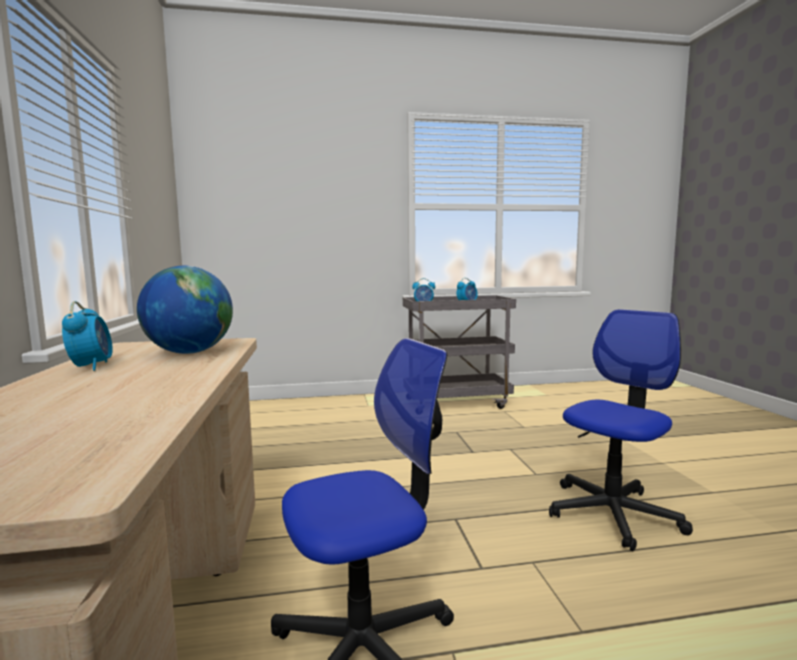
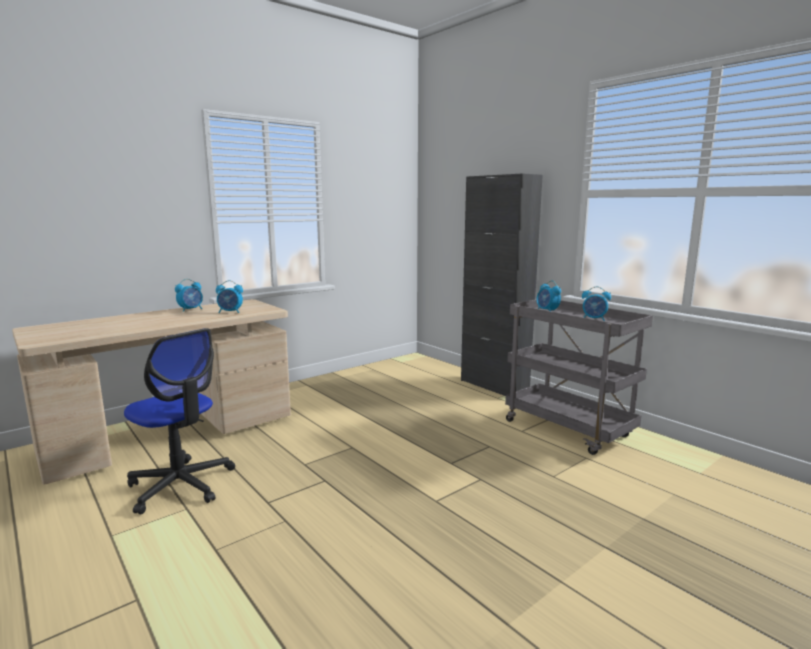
camera: 60 degrees right, 5 degrees up
(189, 353) = (230, 312): globe -> alarm clock
(342, 400) = (494, 386): none -> black cabinet
(612, 513) = (389, 551): office chair -> none

